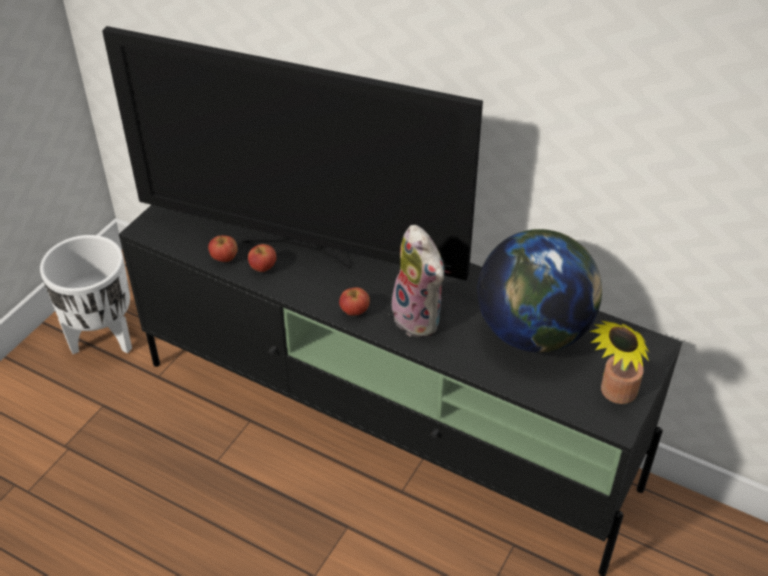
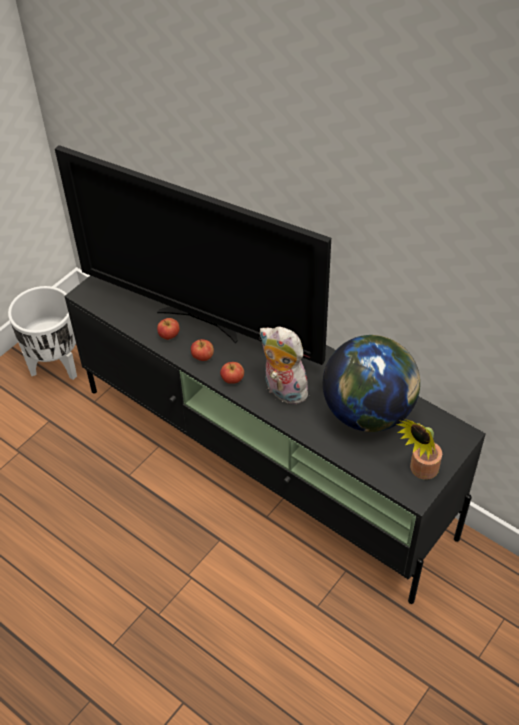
camera: 10 degrees right, 5 degrees up
(224, 258) = (141, 325): apple -> apple (203, 357)
(420, 318) = (282, 391): plush toy -> plush toy turned 150 degrees clockwise

